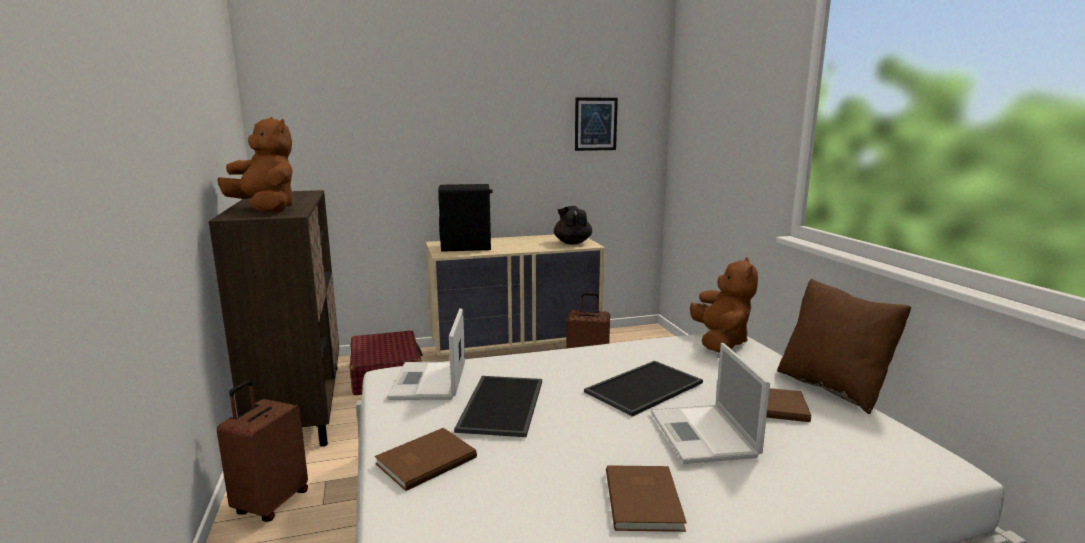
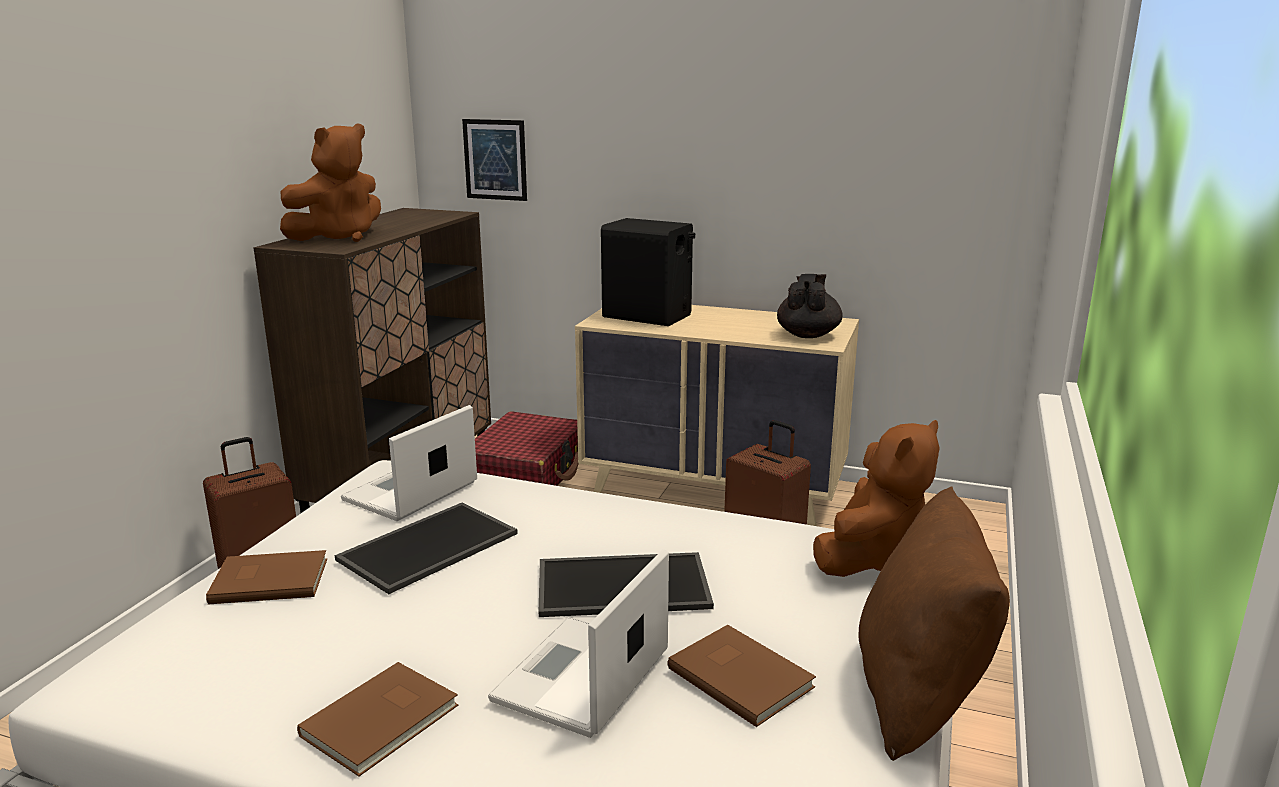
camera: 35 degrees right, 5 degrees up
(266, 209) = (338, 237): brown plush toy -> brown plush toy turned 60 degrees clockwise
(595, 124) = (905, 133): picture -> picture (495, 159)

